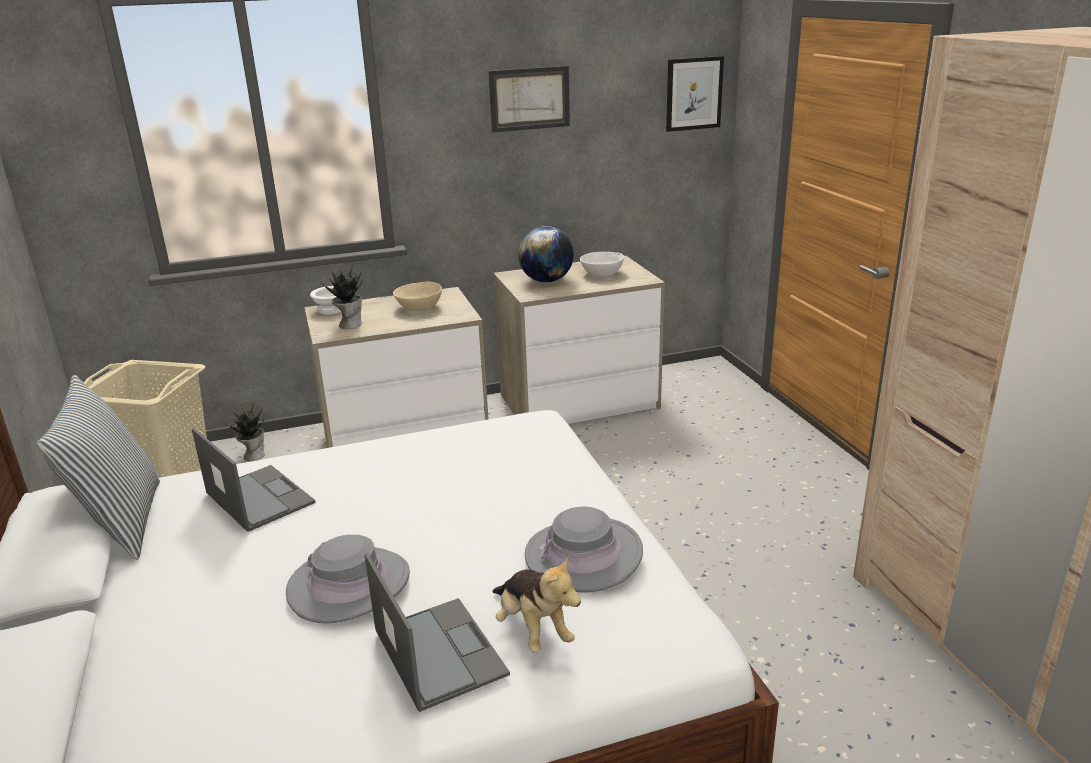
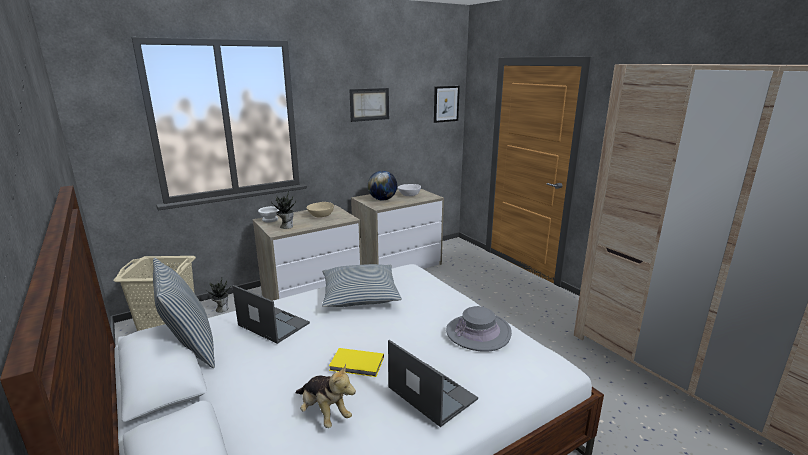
camera: 15 degrees left, 5 degrees down
(349, 585) = (357, 364): grey hat -> yellow book
(424, 460) = (360, 294): none -> pillow
(533, 629) = (475, 374): plush toy -> plush toy (324, 413)

